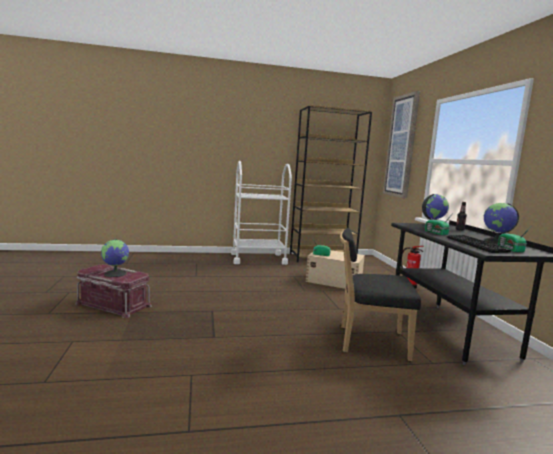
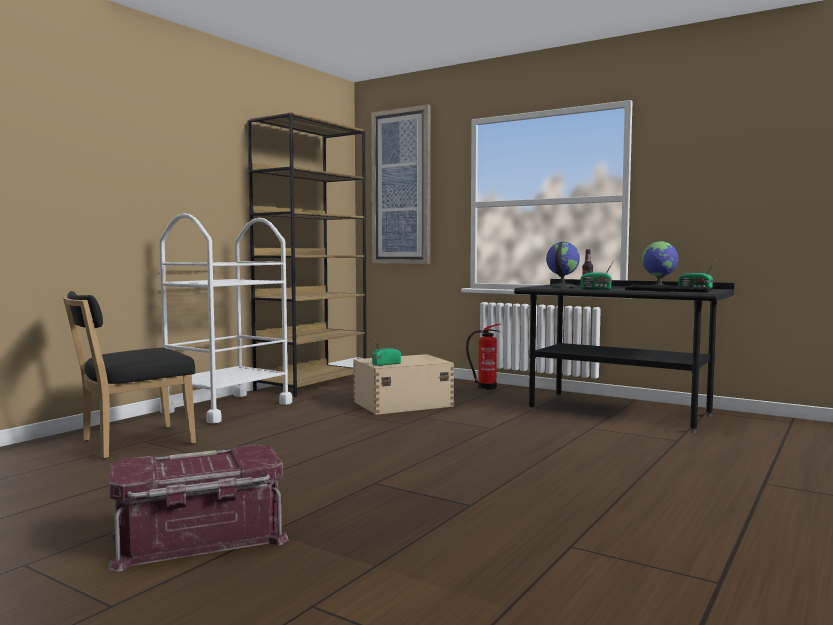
camera: 45 degrees left, 5 degrees down
(116, 273) = (200, 463): globe -> none
(369, 342) = (600, 445): black chair -> black chair (132, 443)

